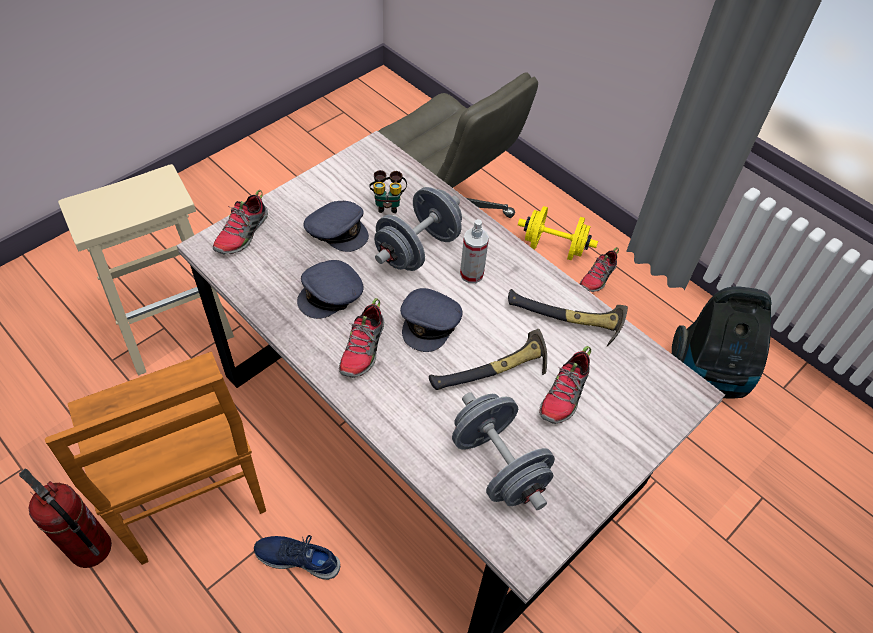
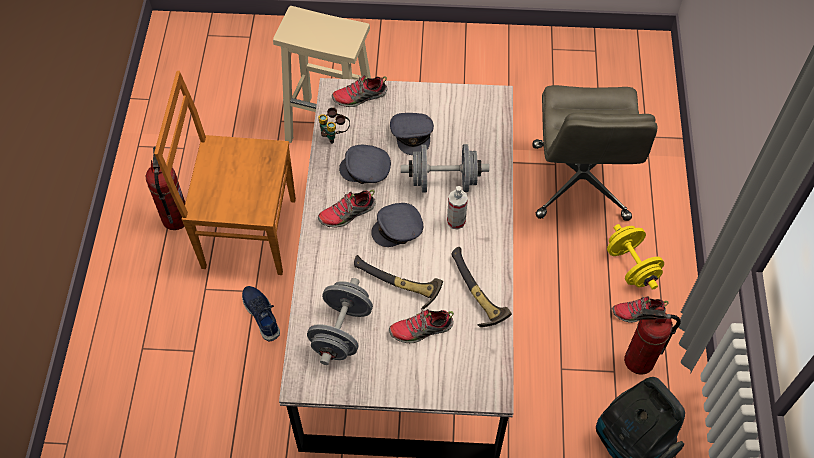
camera: 50 degrees right, 5 degrees up
(190, 494) = (245, 232): brown chair -> brown chair turned 75 degrees clockwise
(388, 204) = (460, 140): binoculars -> binoculars (334, 134)
(641, 312) = (639, 361): none -> fire extinguisher

